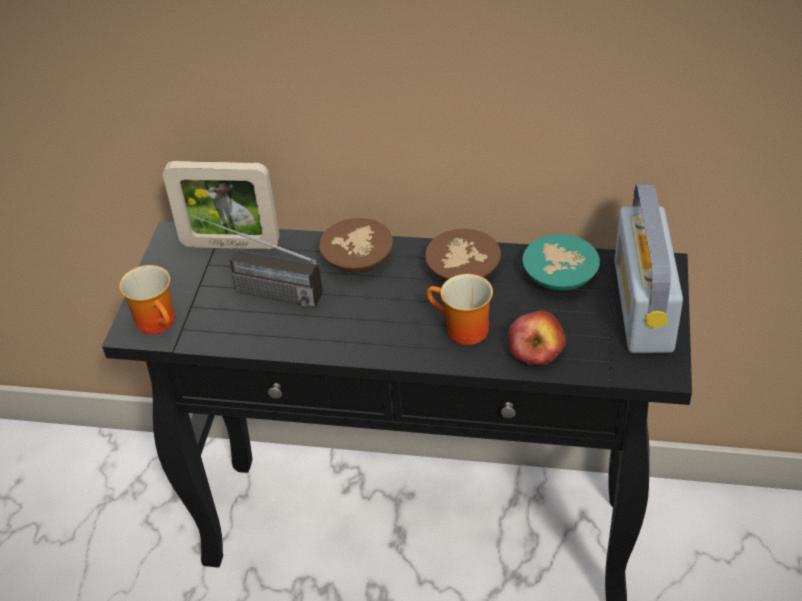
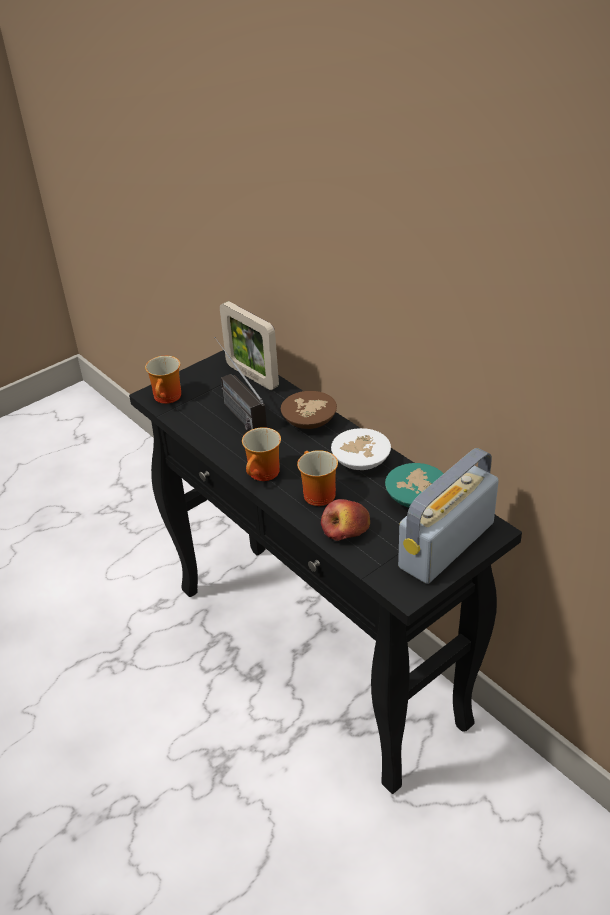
camera: 40 degrees right, 5 degrees down
(383, 342) = (264, 474): none -> mug
(461, 272) = (358, 461): brown bowl -> white bowl

